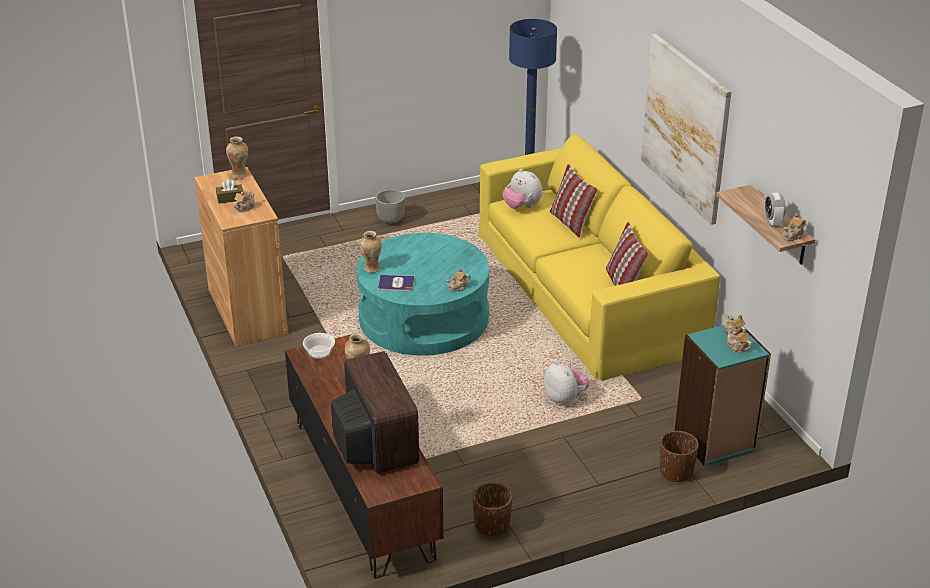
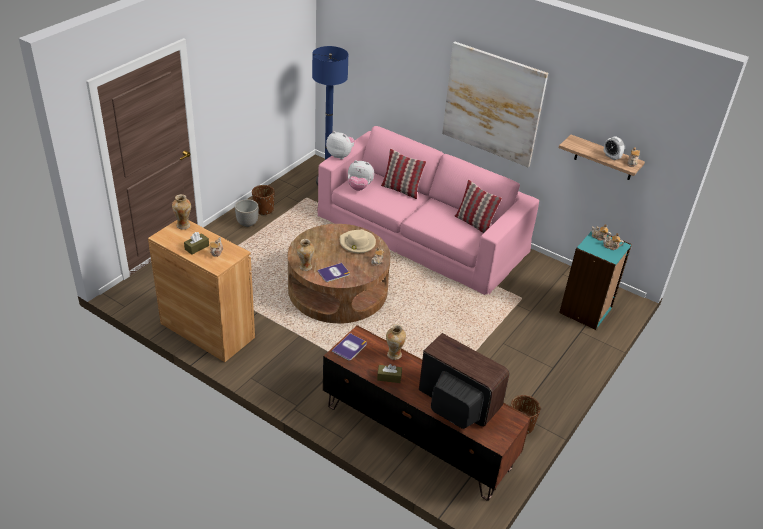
camera: 35 degrees left, 5 degrees up
(319, 352) = (349, 347): bowl -> book
(330, 393) = (389, 377): none -> brown tissue box
(424, 317) = (338, 289): turquoise coffee table -> brown coffee table
(455, 263) = (357, 243): none -> beige hat
(564, 398) = (479, 315): plush toy -> plush toy (340, 155)
(588, 289) = (422, 232): yellow sofa -> pink sofa
(675, 472) = (585, 340): brown planter -> brown planter (263, 209)

